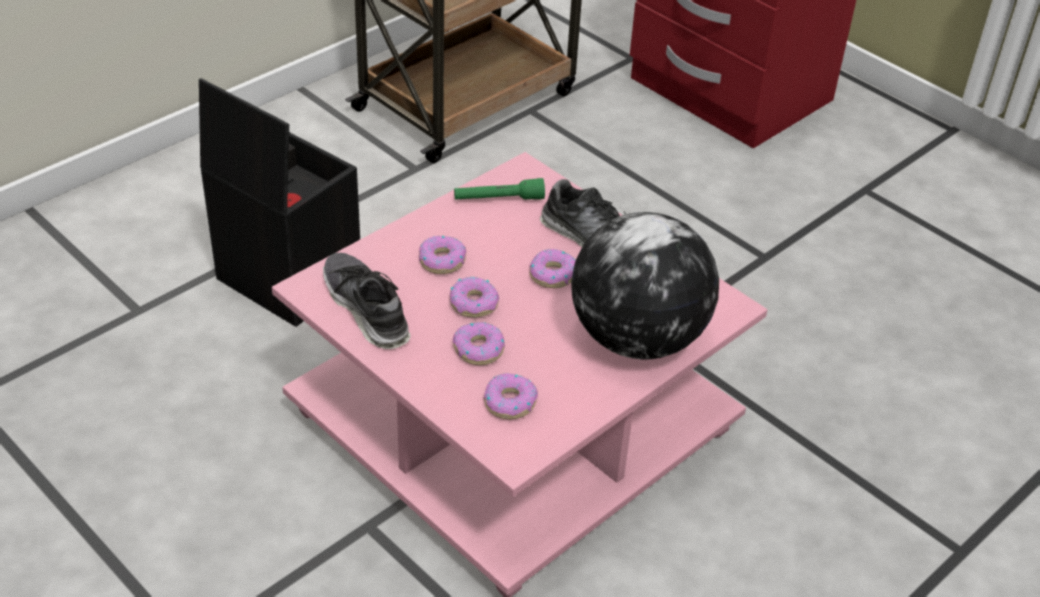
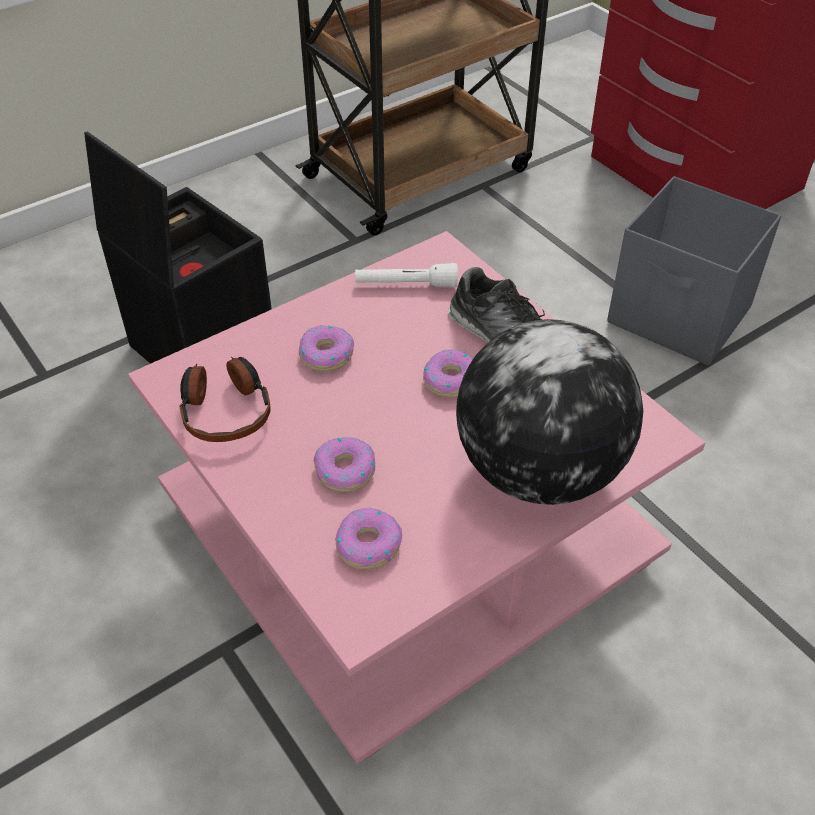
camera: 10 degrees right, 5 degrees up
(365, 310) = (225, 410): shoe -> headphones
(474, 303) = (352, 410): donut -> none
(498, 199) = (406, 285): green flashlight -> white flashlight
(731, 222) = (680, 317): none -> grey storage box

